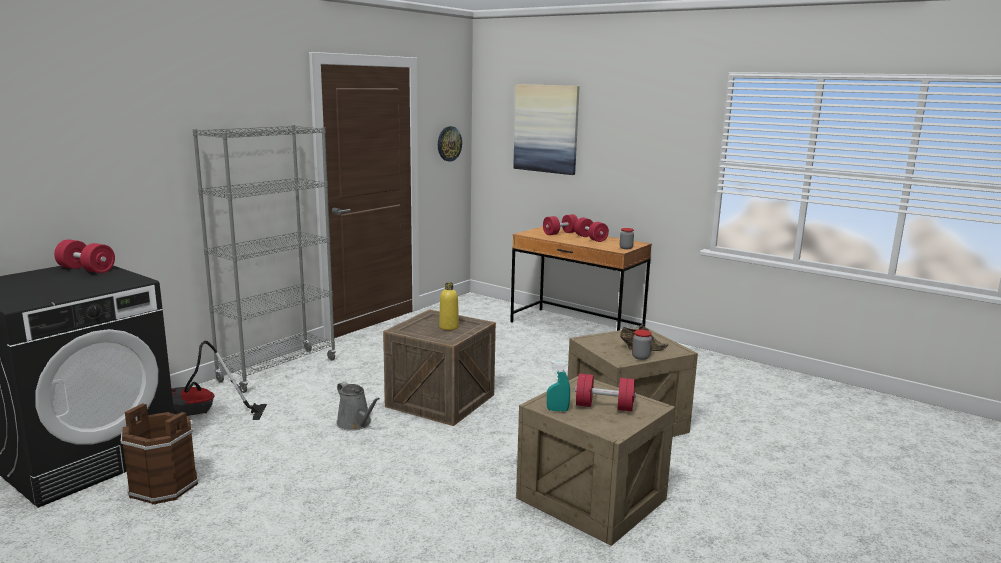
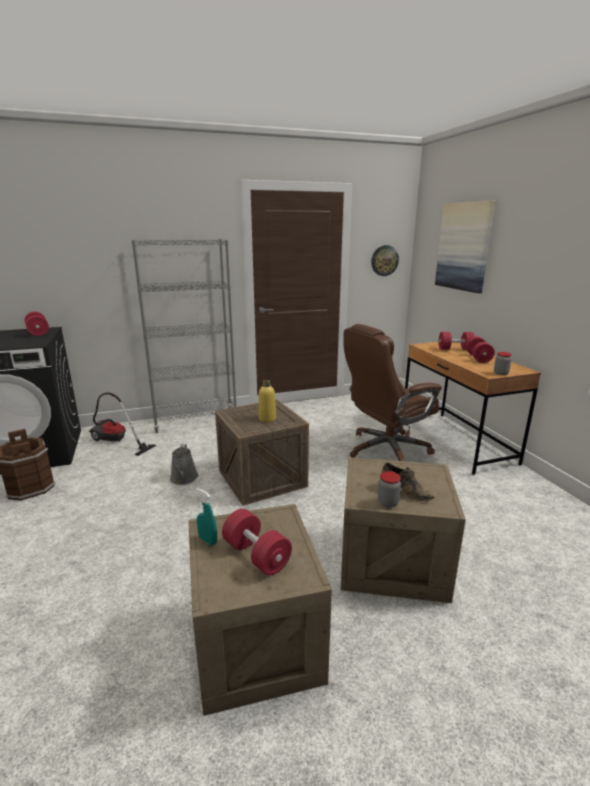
camera: 35 degrees right, 5 degrees up
(525, 349) = (386, 450): none -> brown office chair

